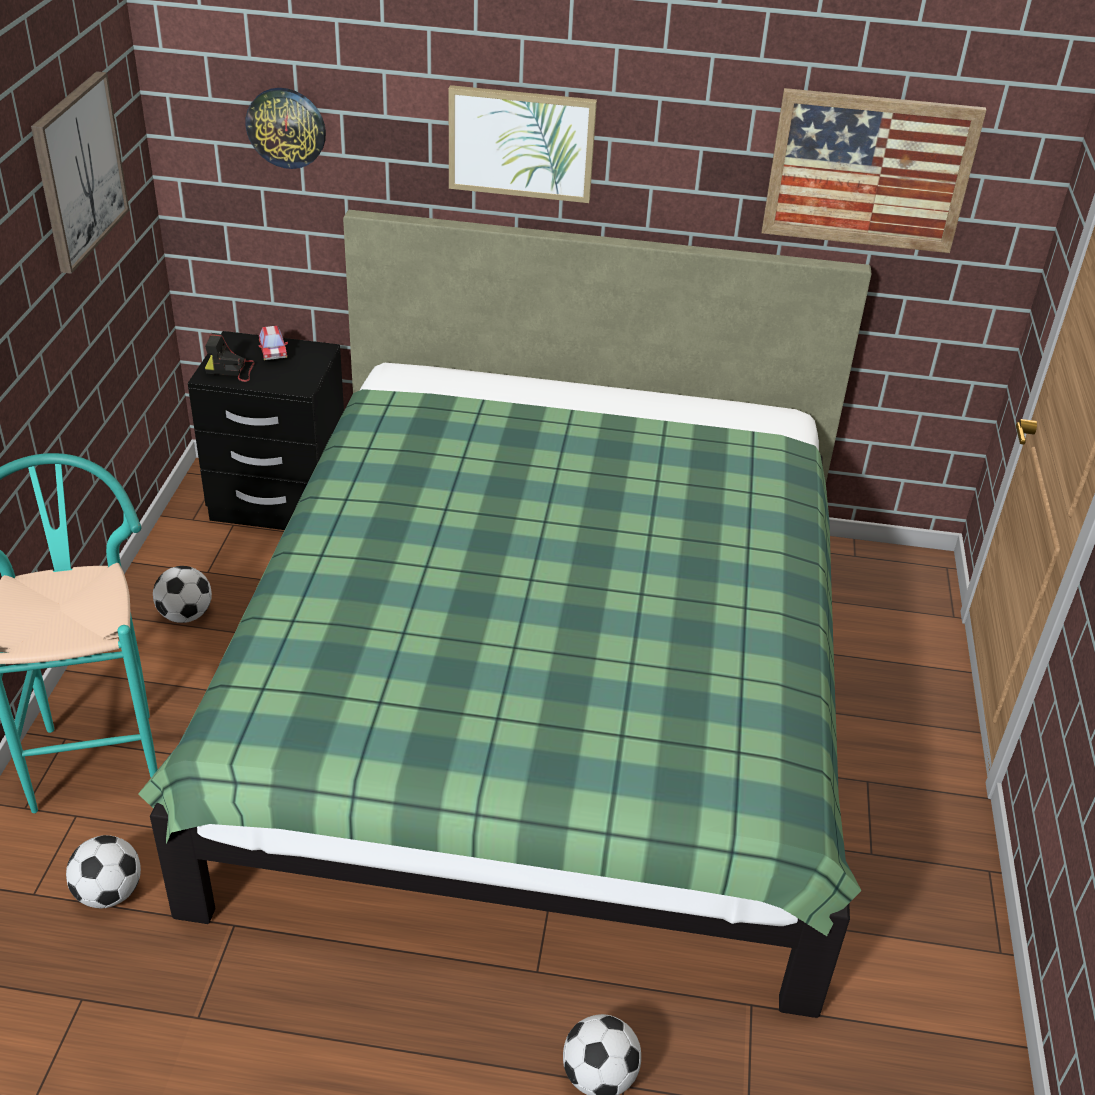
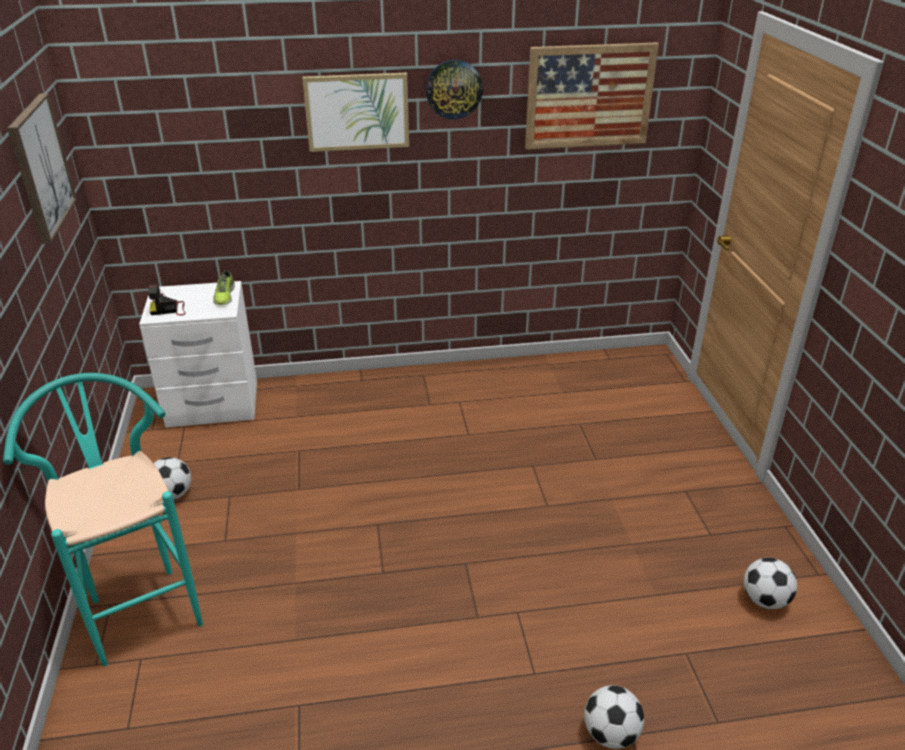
camera: 15 degrees left, 5 degrees down
(109, 893) = (190, 710): football -> football (765, 600)
(273, 353) = (195, 294): toy car -> none
(279, 502) = (212, 405): black nightstand -> white nightstand
(286, 127) = (183, 125): wall clock -> wall clock (454, 89)
(309, 363) = (224, 296): none -> shoe
(541, 700) = (453, 491): green bed -> none

